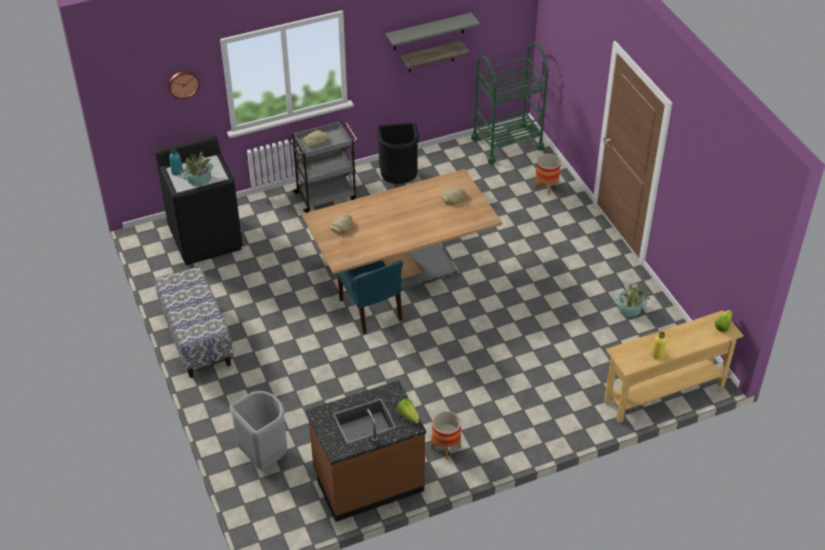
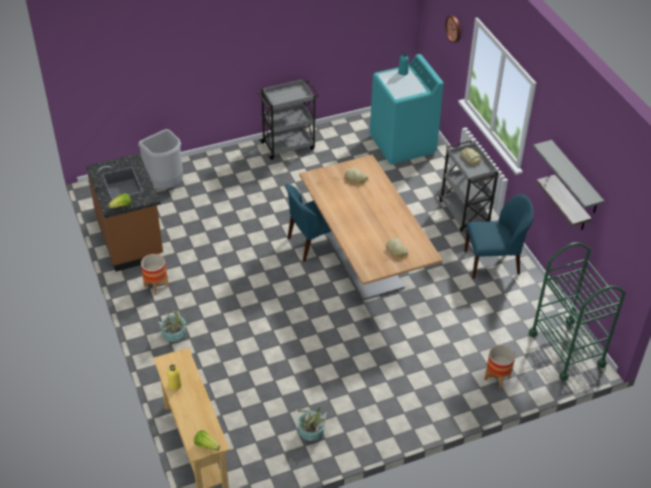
camera: 90 degrees right, 0 degrees up
(196, 338) = (288, 145): bench -> grey cart
(199, 179) = (393, 84): potted plant -> potted plant (174, 334)
(206, 238) = (402, 144): black washing machine -> turquoise washing machine
(398, 180) = (493, 262): black trash can -> blue chair

